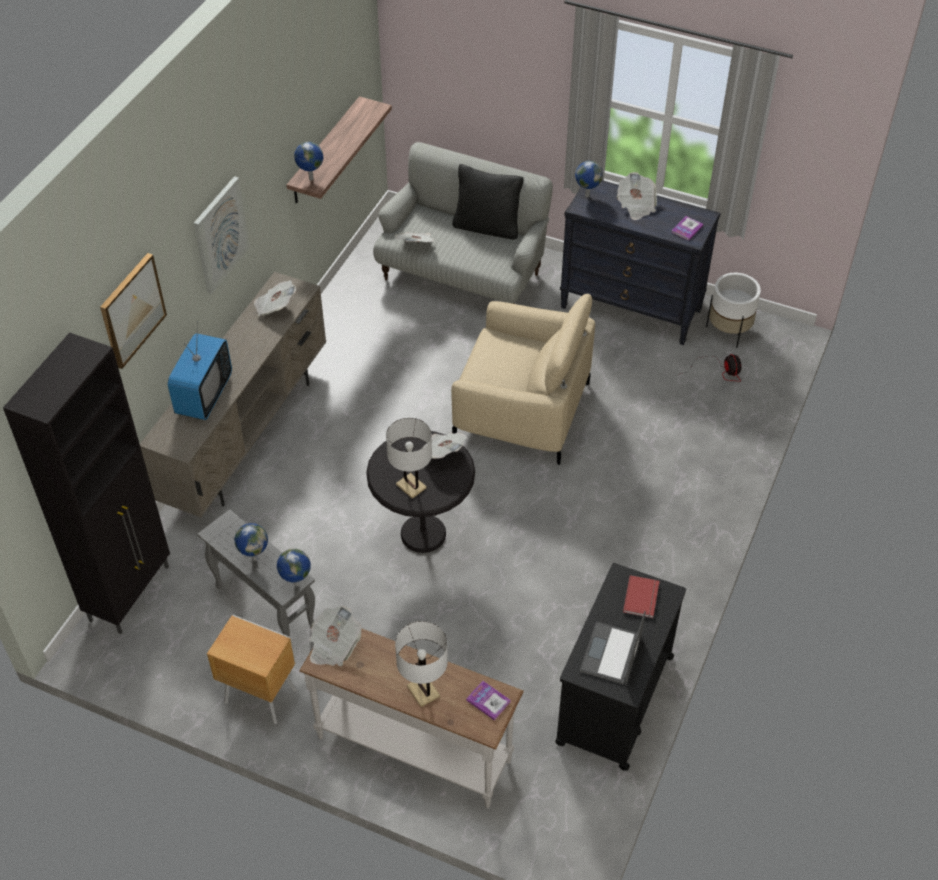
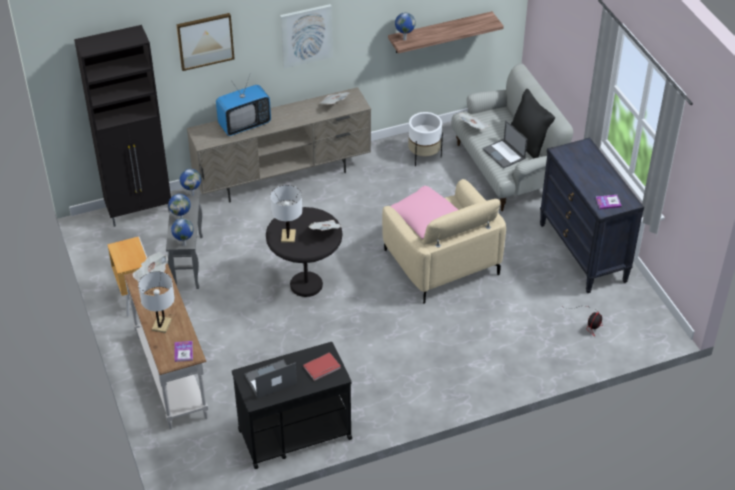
camera: 45 degrees right, 5 degrees down
(480, 253) = (504, 154): none -> laptop
(493, 372) = (424, 219): none -> pink pillow
(586, 195) = (573, 147): globe -> globe (192, 194)
(636, 206) = (595, 171): newspaper -> none
(729, 331) = (628, 305): white planter -> white planter (424, 156)

